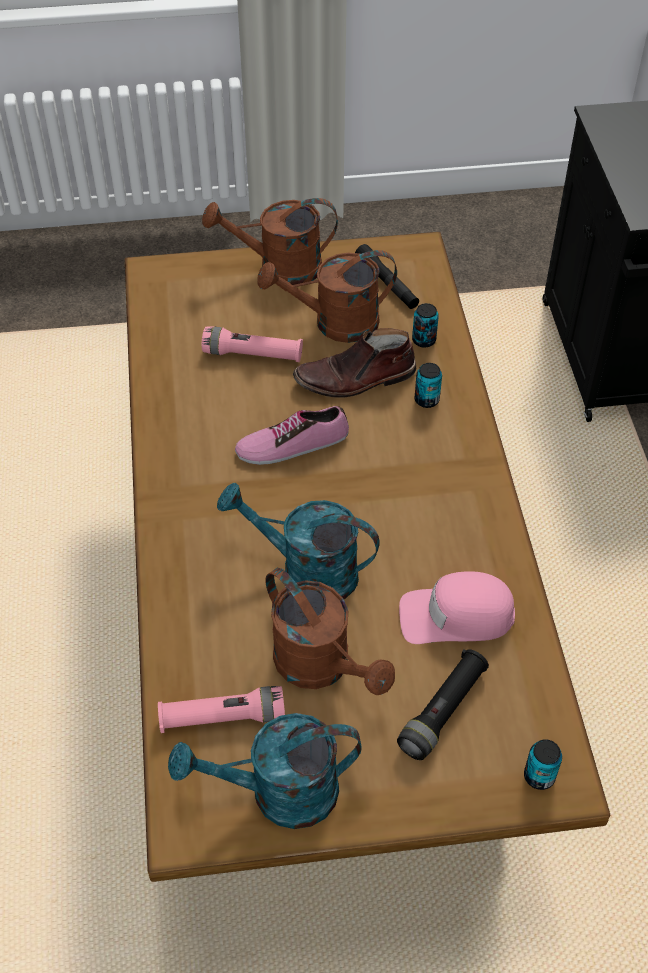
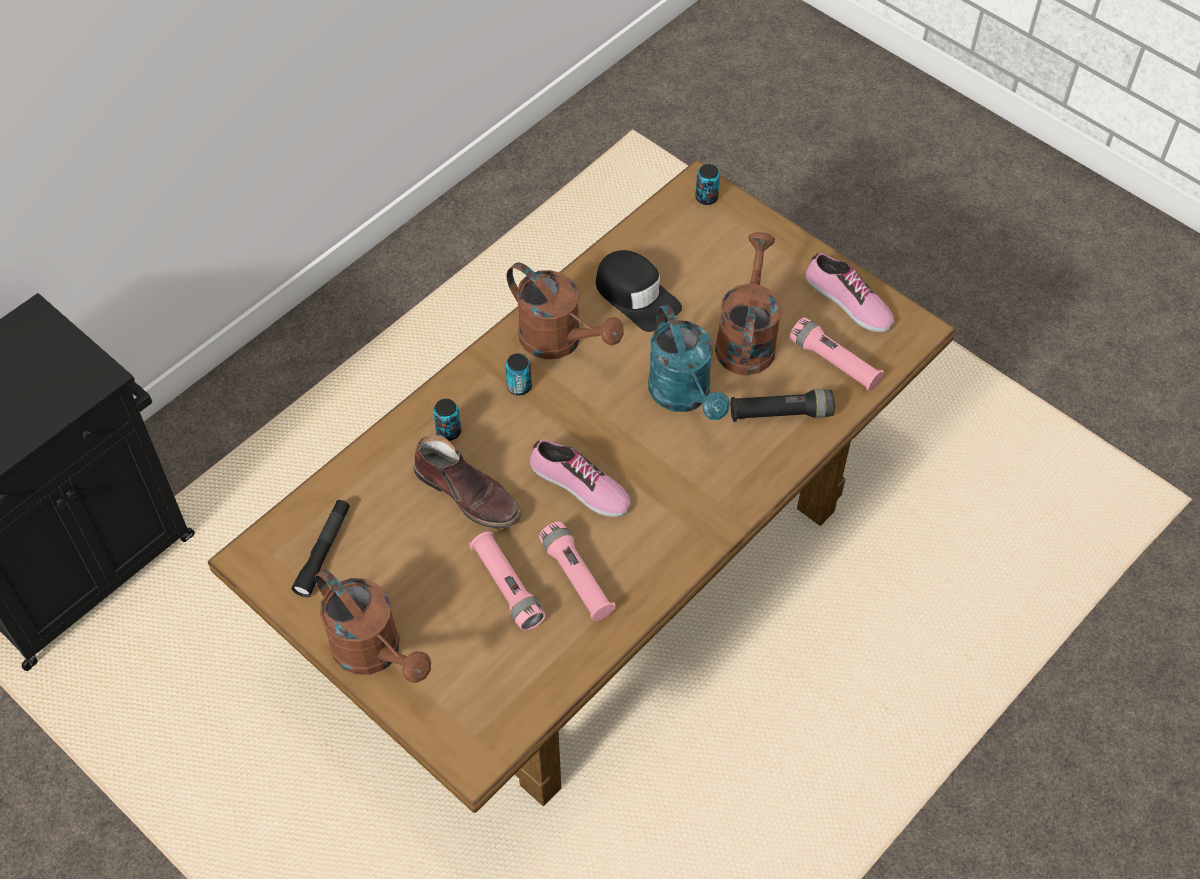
camera: 130 degrees left, 5 degrees up
(216, 394) = (577, 578): none -> pink flashlight
(278, 794) = (848, 302): turquoise watering can -> shoe
(334, 324) = (413, 554): brown watering can -> brown watering can (560, 341)
(424, 340) = (378, 477): can -> can (519, 386)
(443, 711) = (712, 262): black flashlight -> black flashlight (780, 414)
(456, 616) = (636, 295): pink cap -> black cap

